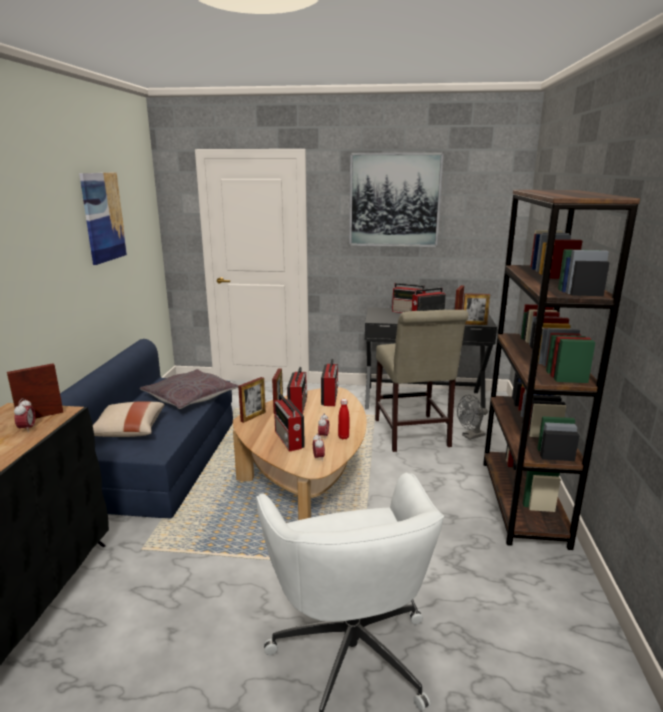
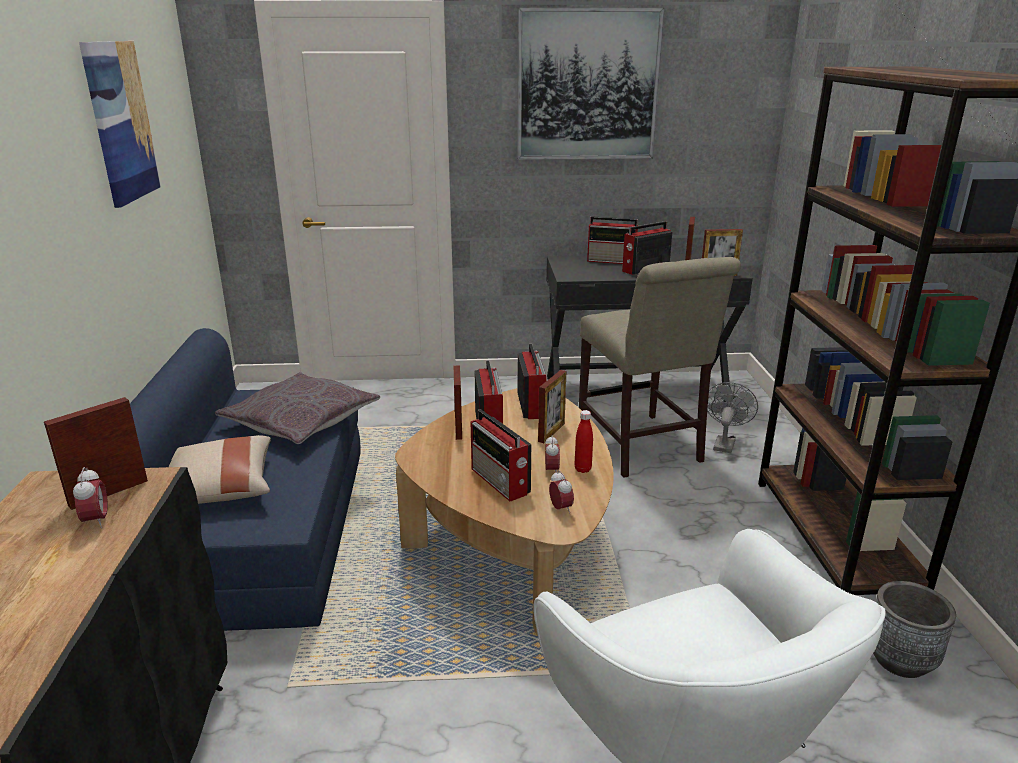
camera: 10 degrees left, 5 degrees up
(253, 417) = (425, 447): picture frame -> picture frame (551, 432)
(470, 436) = (724, 443): grey fan -> grey fan turned 150 degrees clockwise
(535, 582) = (900, 660): none -> grey planter

